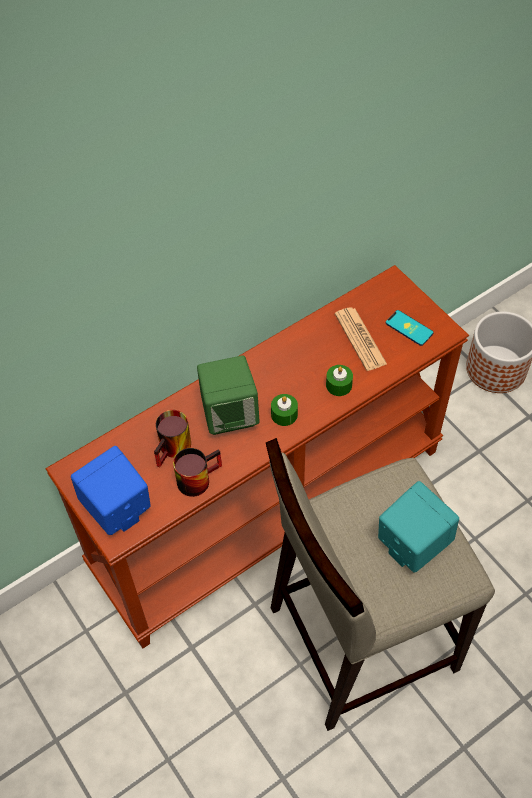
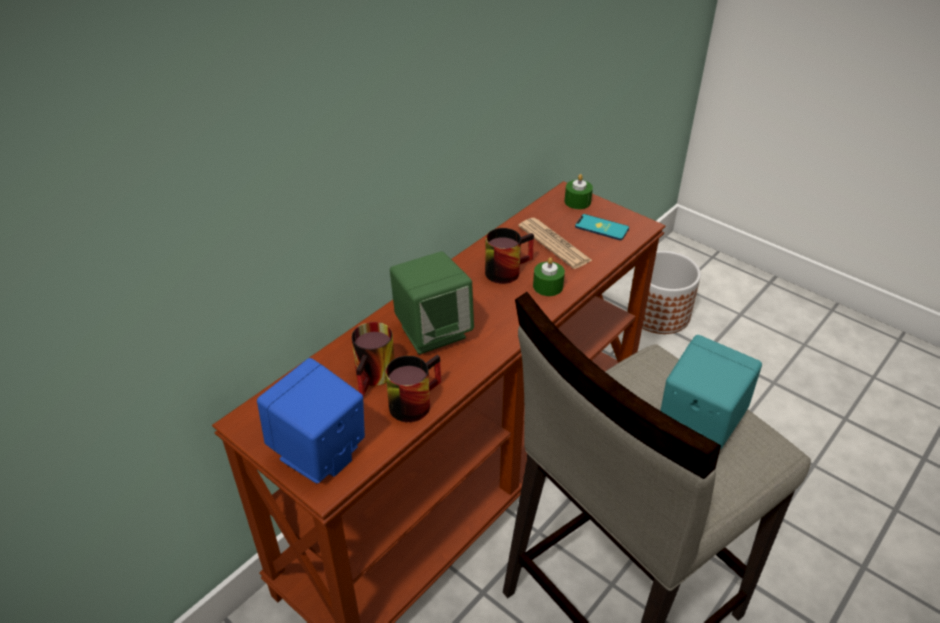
camera: 15 degrees left, 15 degrees down
(284, 414) = (496, 322): green candle -> green candle (577, 201)
(309, 359) = (506, 269): none -> mug

